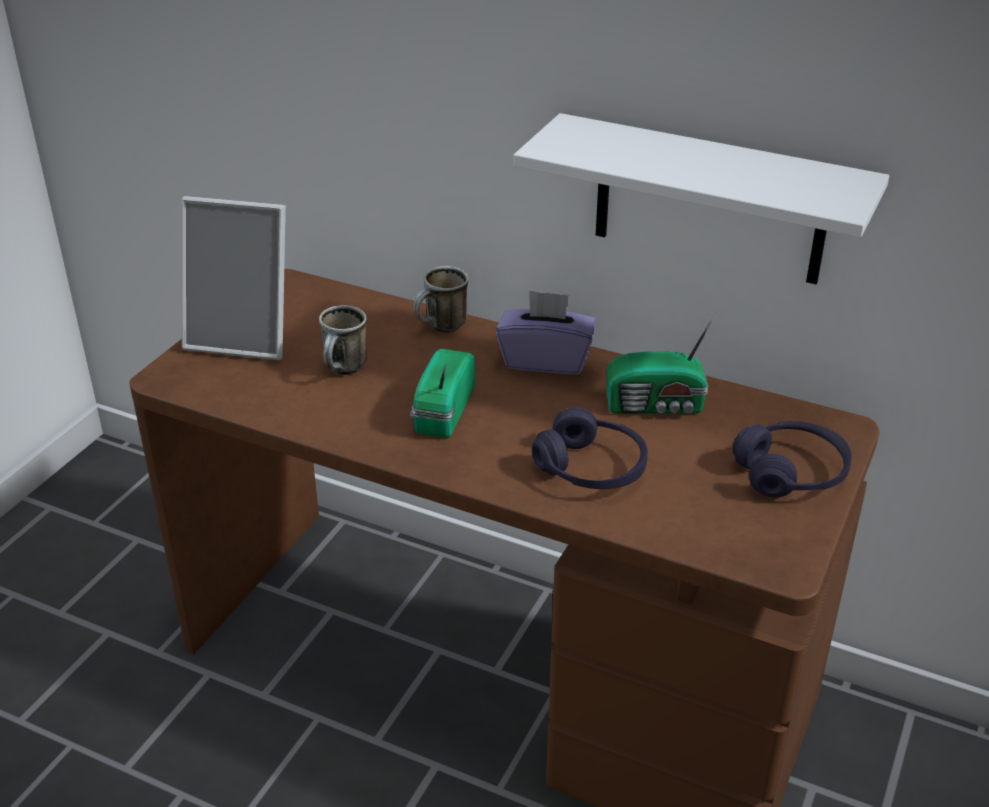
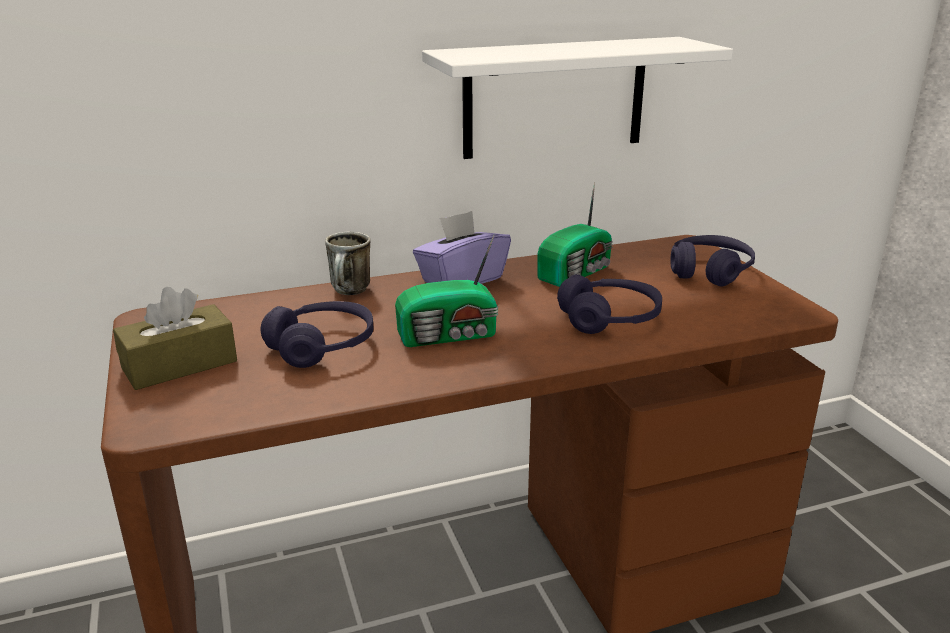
camera: 45 degrees left, 10 degrees down
(245, 337) = (179, 364): picture frame -> brown tissue box
(345, 371) = (322, 346): mug -> purple headphones
(442, 412) = (450, 336): radio -> radio turned 75 degrees counterclockwise

